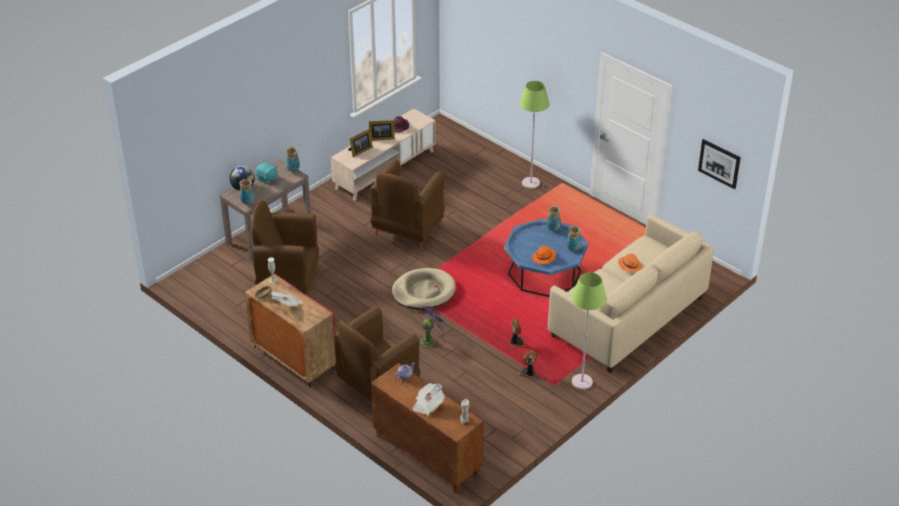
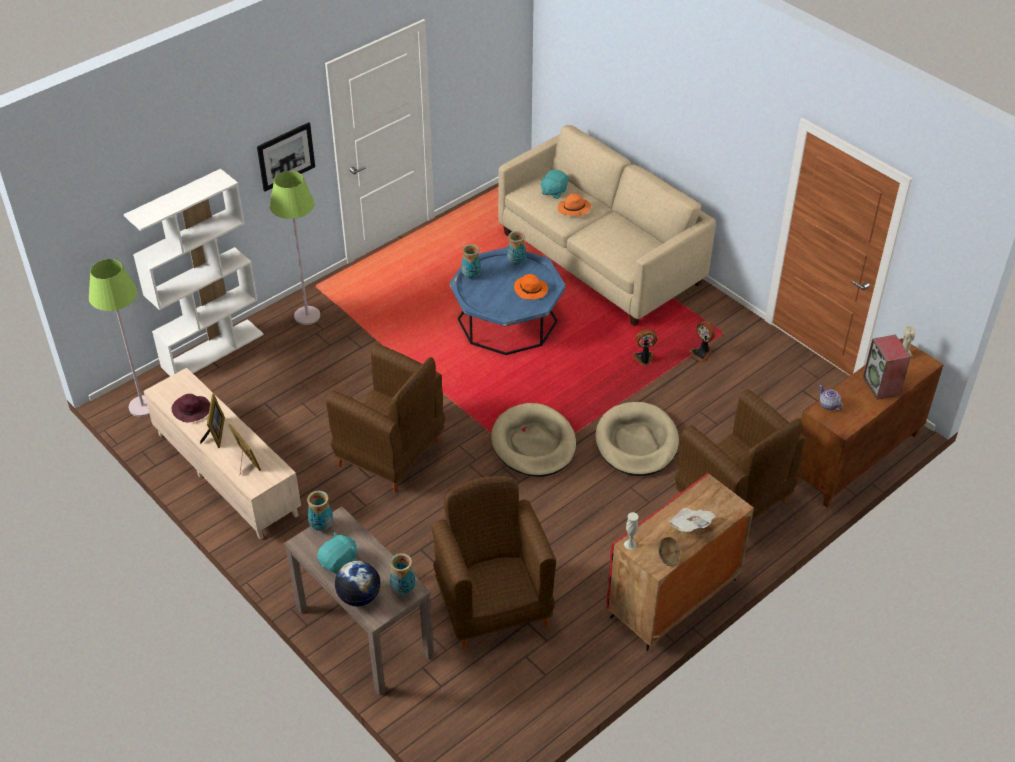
camera: 85 degrees left, 5 degrees up
(288, 282) = (493, 605): brown armchair -> brown armchair turned 150 degrees clockwise
(428, 405) = (881, 386): newspaper -> speaker
(430, 340) = (636, 442): purple fan -> beige dog bed
(490, 150) = (213, 350): none -> white bookcase
(582, 382) = (717, 309): green floor lamp -> green floor lamp (143, 407)
(649, 254) = (553, 191): none -> turquoise plush toy
(719, 163) = (493, 60): picture -> picture (286, 156)

